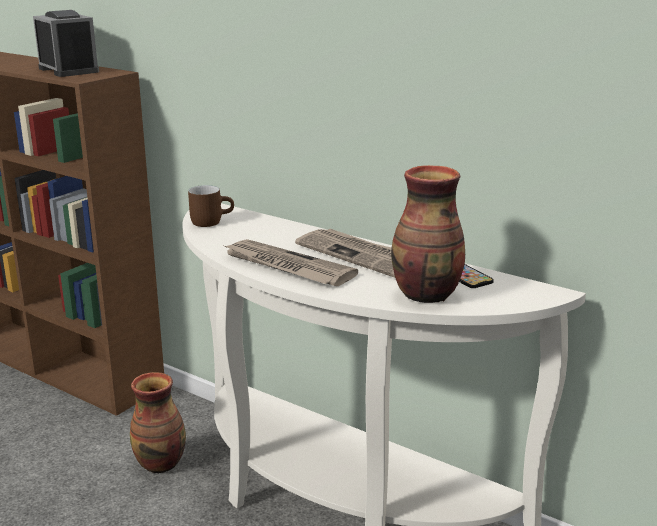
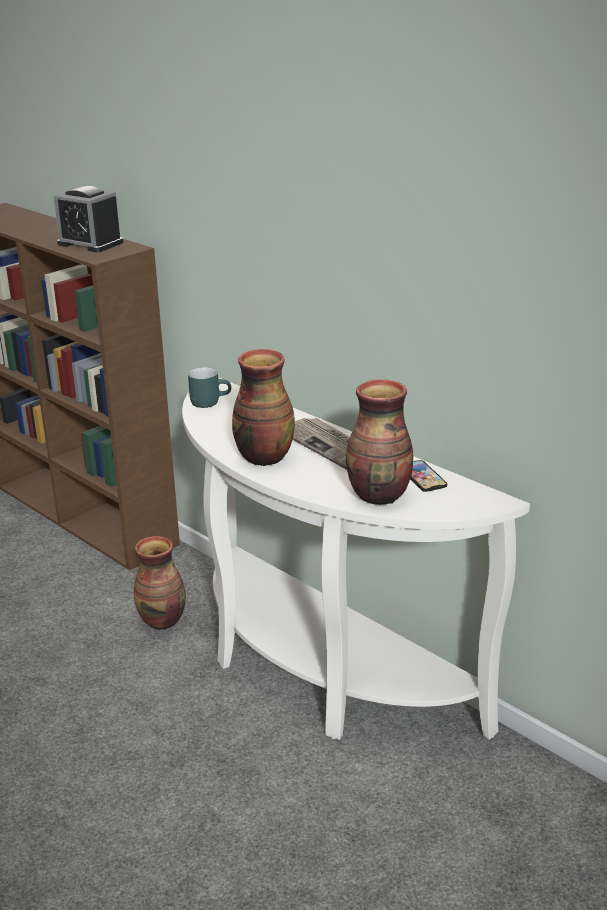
camera: 10 degrees right, 5 degrees up
(68, 70) = (90, 243): alarm clock -> alarm clock turned 150 degrees clockwise
(211, 221) = (209, 401): brown mug -> turquoise mug
(286, 267) = (263, 457): newspaper -> vase

